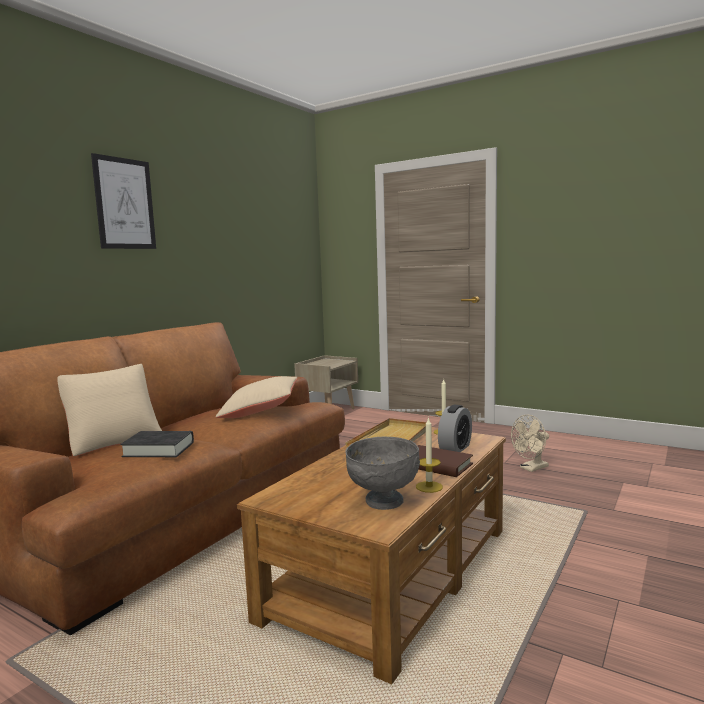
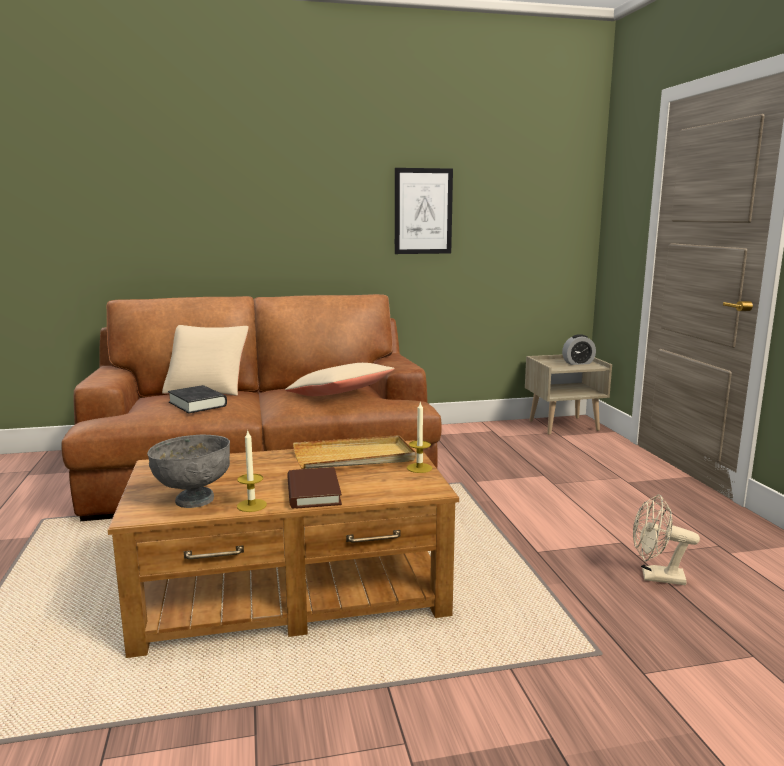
camera: 45 degrees right, 5 degrees up
(124, 203) = (302, 166): picture -> picture (423, 211)
(455, 448) = (375, 486): alarm clock -> alarm clock (578, 363)

